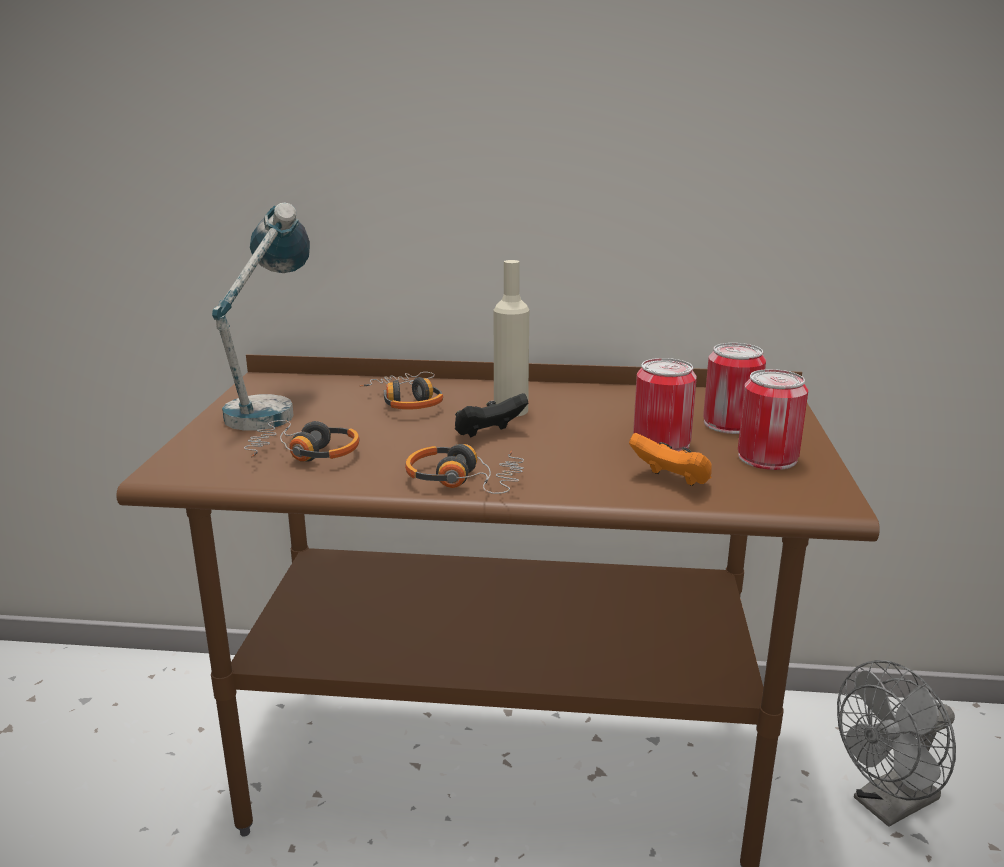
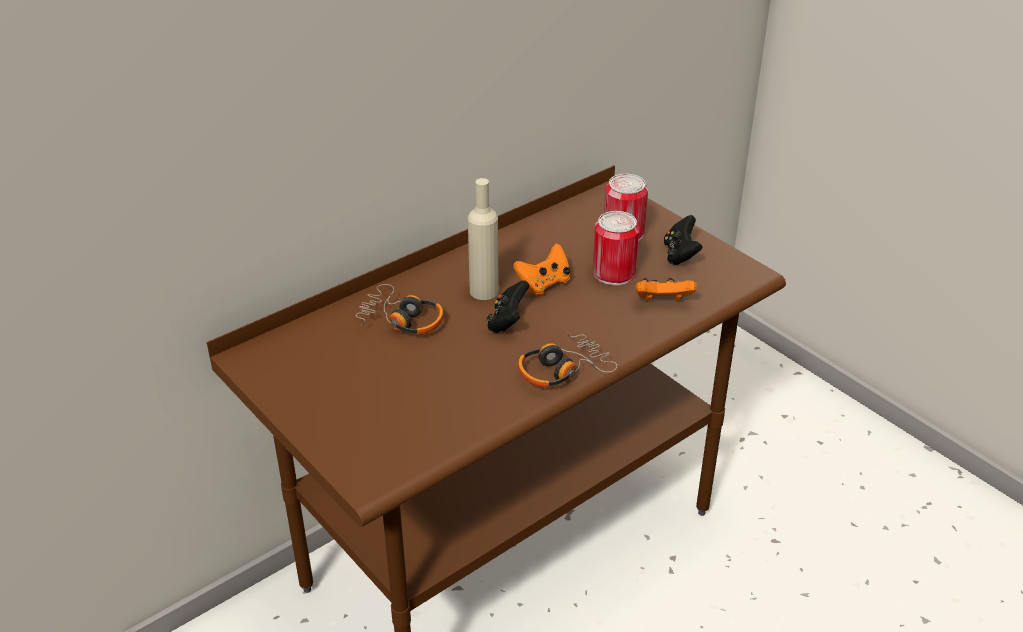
camera: 45 degrees left, 15 degrees up
(272, 407) = (315, 381): table lamp -> none
(304, 453) = (427, 409): headphones -> none
(574, 425) = (544, 284): none -> orange game controller
(767, 458) = (680, 254): can -> black game controller
(887, 805) = (724, 425): grey fan -> none

